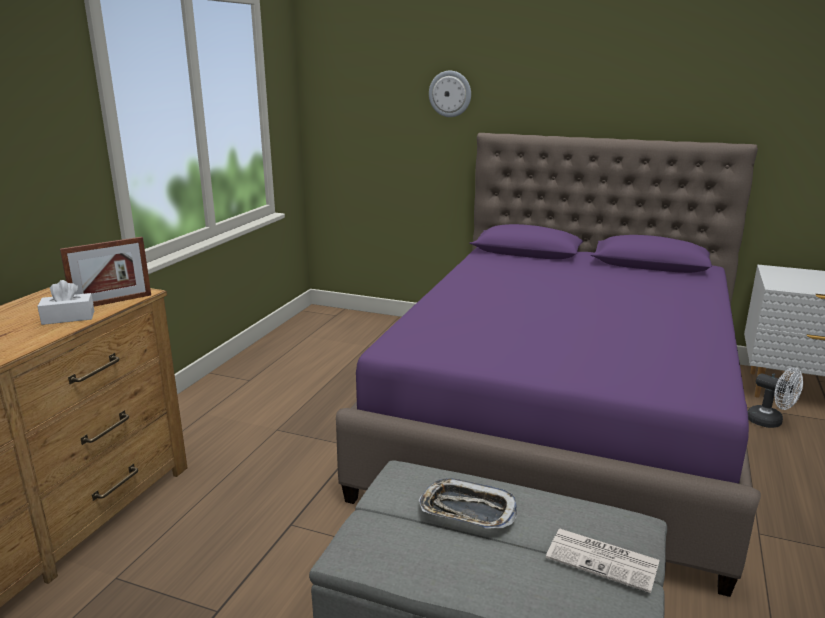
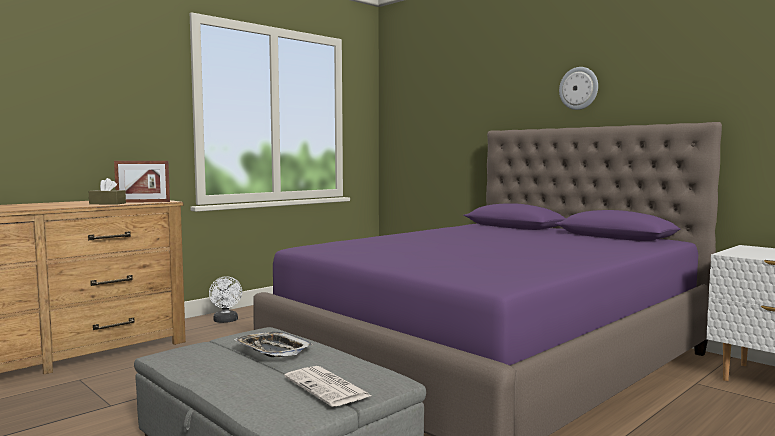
camera: 25 degrees right, 15 degrees down
(68, 318) = (107, 203): white tissue box -> brown tissue box
(450, 94) = (473, 103): wall clock -> wall clock (579, 88)
(770, 422) = (715, 398): white fan -> white fan (226, 321)

